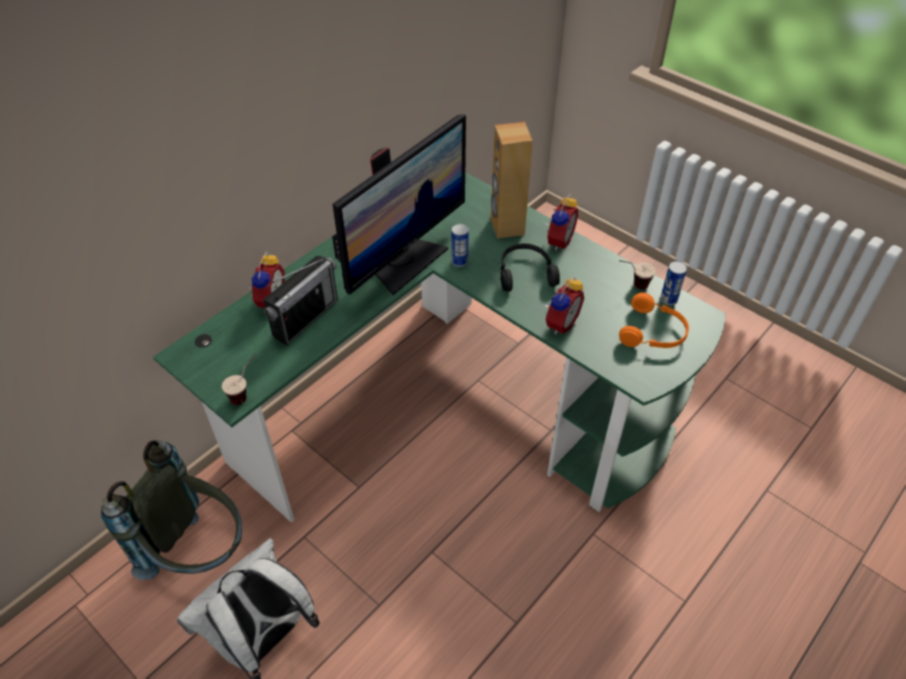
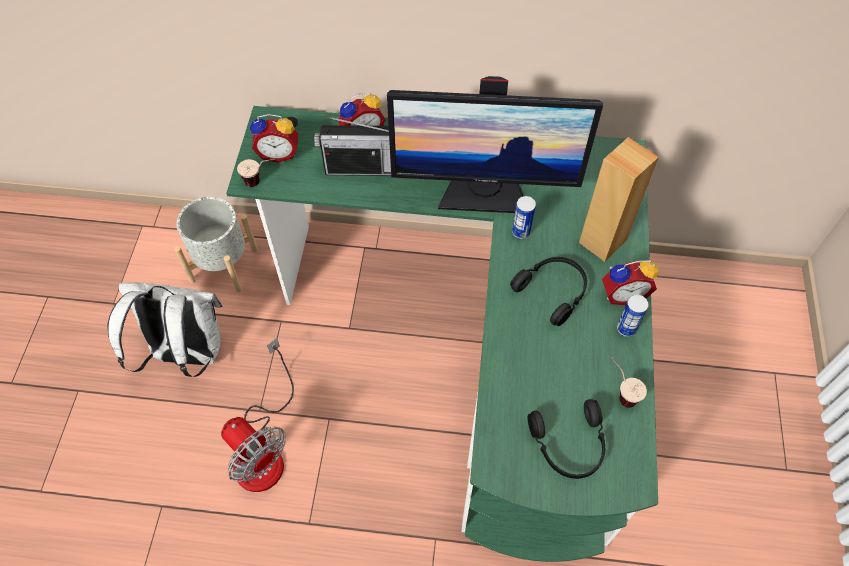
camera: 55 degrees right, 10 degrees up
(198, 553) = (223, 265): grey backpack -> grey planter
(419, 622) = (263, 448): none -> fan
(559, 323) = (512, 355): alarm clock -> alarm clock (279, 153)
(654, 332) = (569, 445): orange headphones -> black headphones
(668, 299) = (628, 436): can -> can (626, 328)

